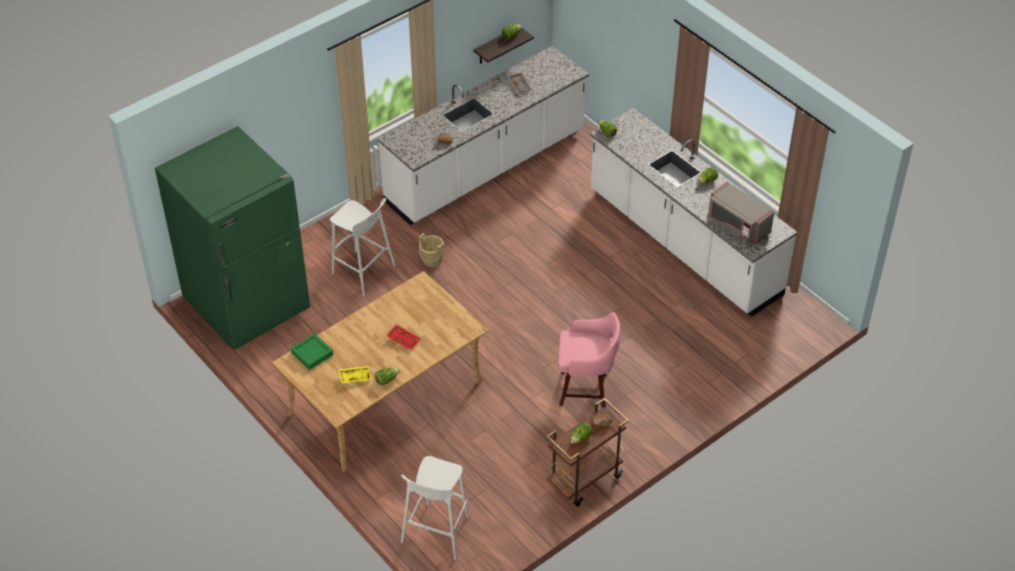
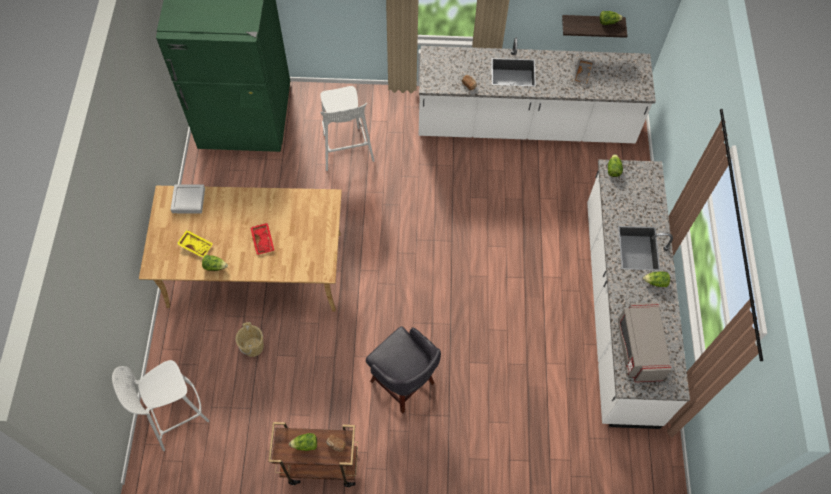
camera: 40 degrees right, 15 degrees up
(312, 354) = (188, 200): green tray -> grey tray
(432, 260) = (405, 176): beige bucket -> beige bucket (253, 347)
(586, 390) = (404, 384): pink stool -> grey stool

